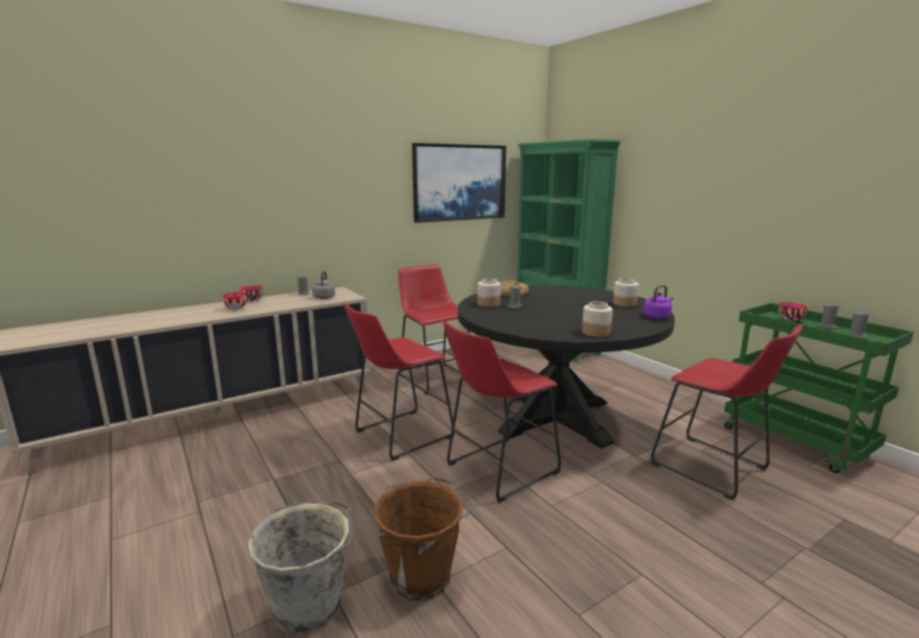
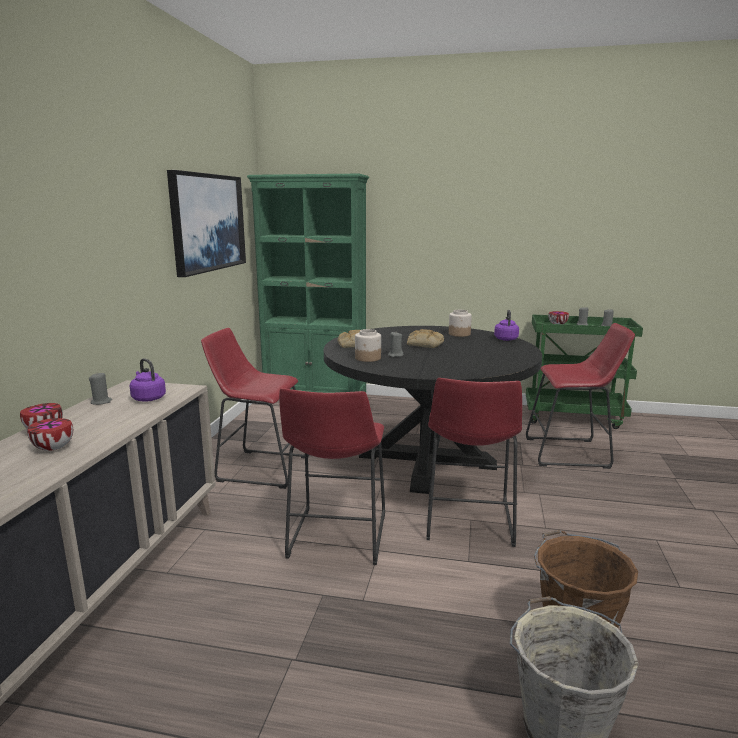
camera: 45 degrees left, 0 degrees up
(324, 297) = (148, 398): grey kettle -> purple kettle
(564, 304) = (424, 344): none -> bread
(595, 332) = (510, 360): jar -> none

